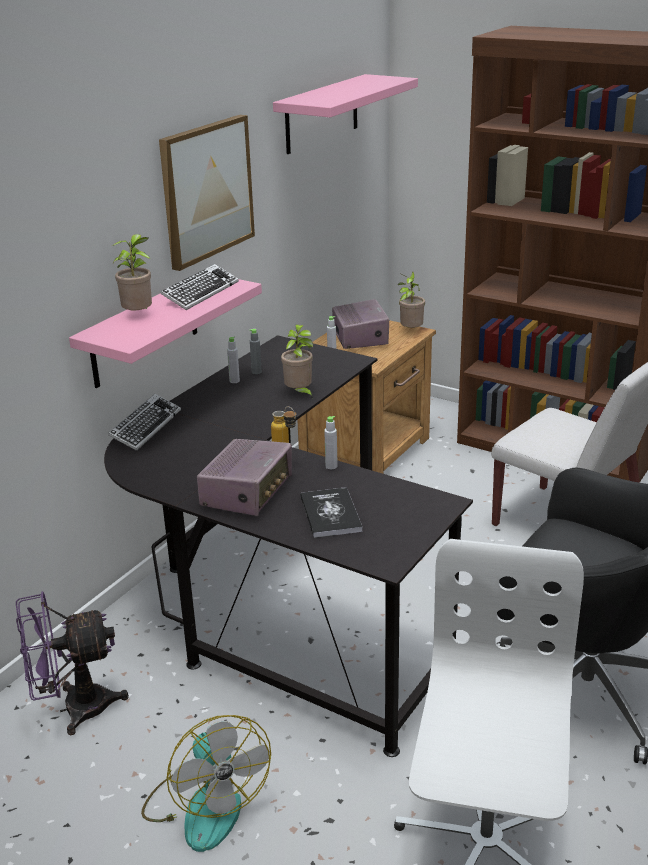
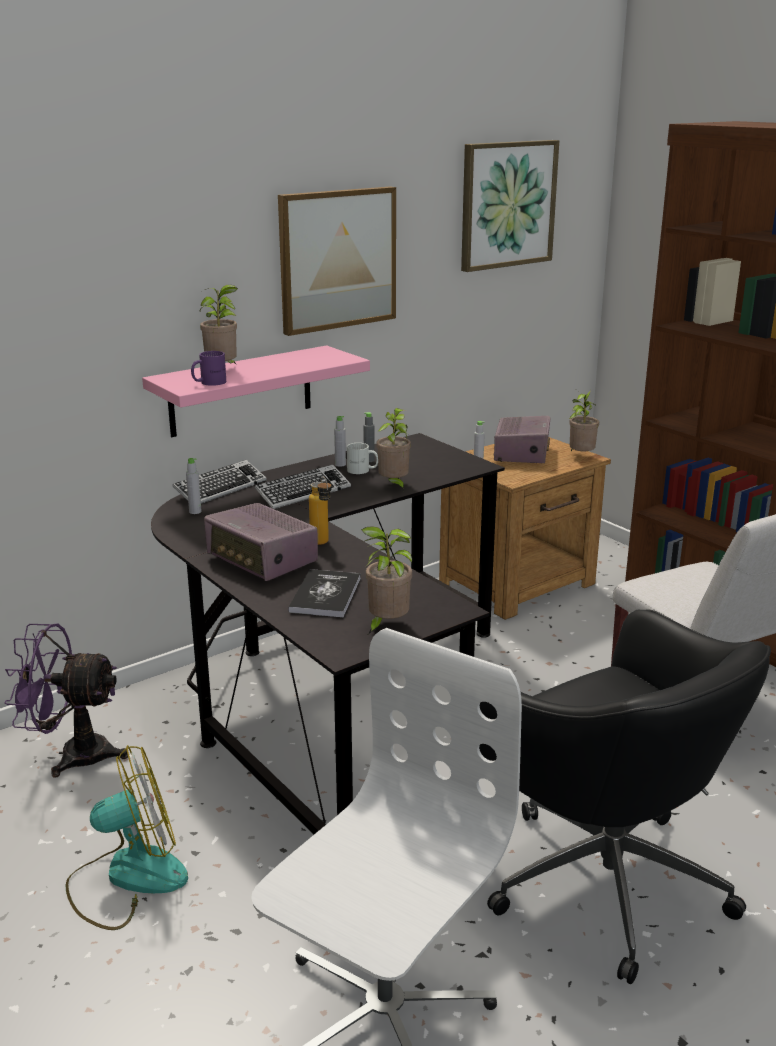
camera: 20 degrees right, 5 degrees down
(141, 333) = (208, 382): none -> purple mug
(200, 293) = (302, 360): keyboard -> keyboard (303, 493)
(205, 805) = (127, 877): fan -> fan turned 105 degrees counterclockwise
(248, 492) = (262, 560): radio -> radio turned 90 degrees clockwise
(259, 384) = (362, 470): none -> white mug
(322, 114) = (507, 204): pink shelf -> picture
(331, 466) = (366, 553): grey bottle -> grey bottle (195, 511)
(403, 531) = (386, 625): none -> potted plant

